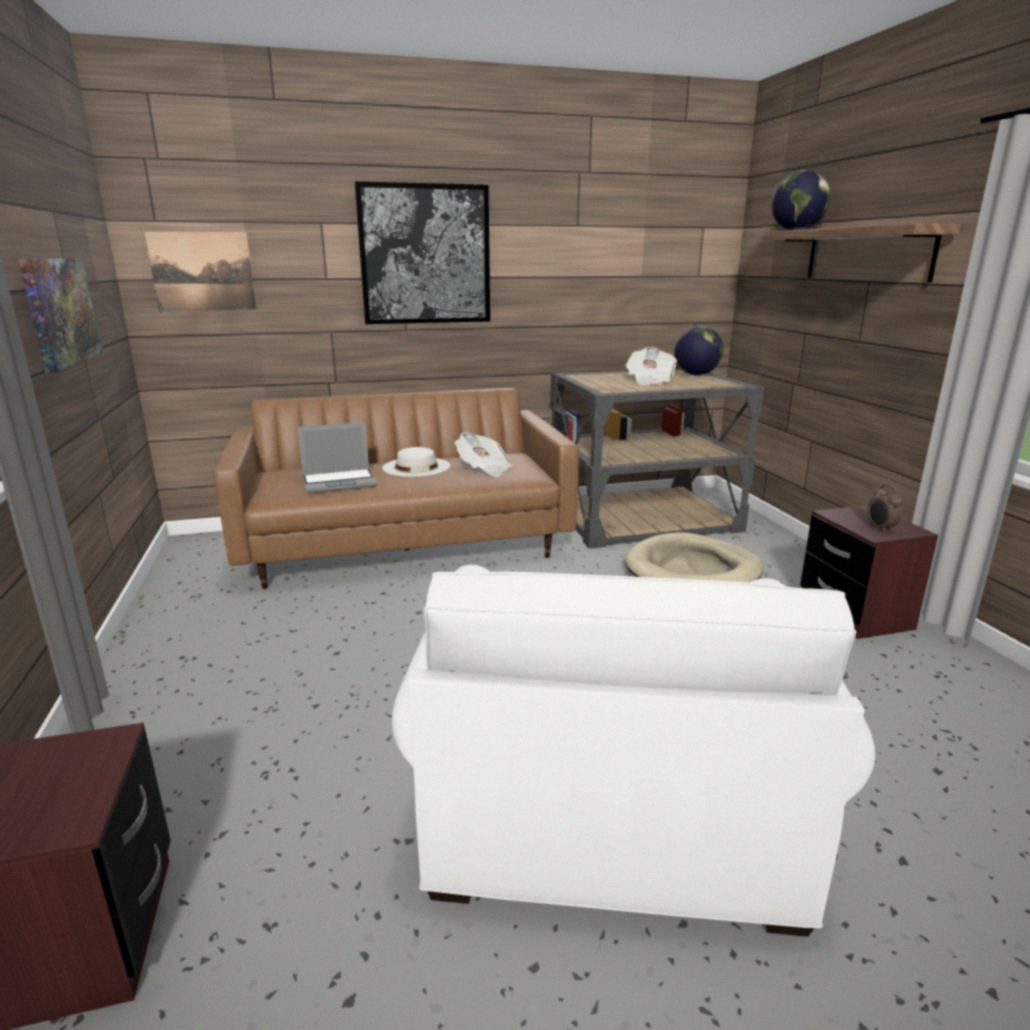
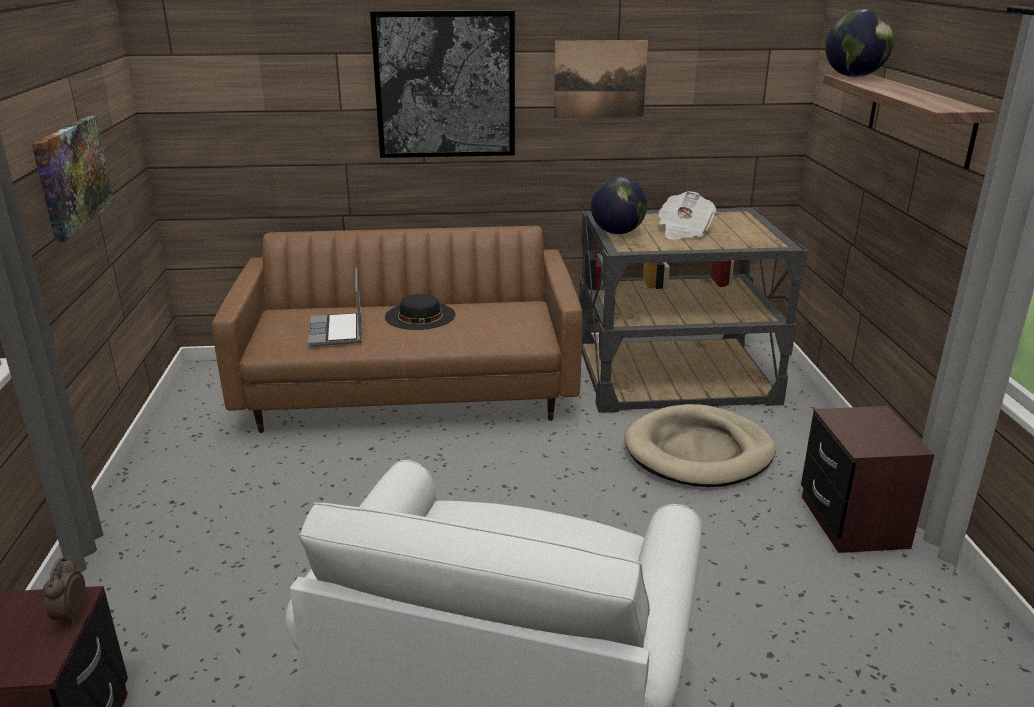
camera: 10 degrees right, 5 degrees up
(202, 271) = (217, 104): picture -> picture (600, 79)
(340, 482) = (337, 332): laptop -> laptop turned 90 degrees clockwise
(416, 467) = (420, 316): white hat -> black hat
(484, 469) = (487, 324): newspaper -> none
(696, 375) = (744, 223): globe -> globe (617, 233)
(880, 528) = (873, 440): alarm clock -> alarm clock (70, 616)

